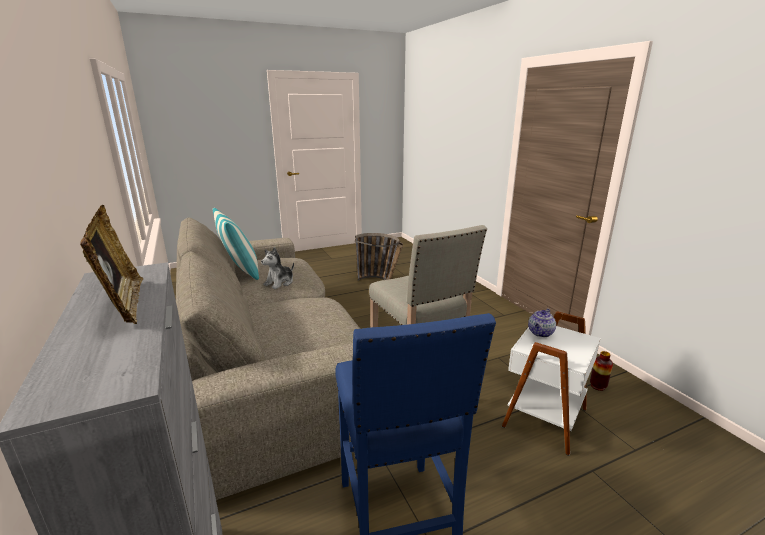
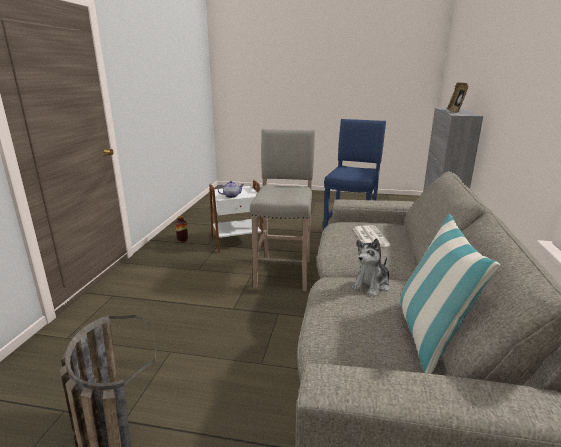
camera: 145 degrees left, 0 degrees up
(280, 283) = (372, 285): plush toy -> plush toy turned 150 degrees clockwise
(301, 323) = (369, 237): none -> newspaper

